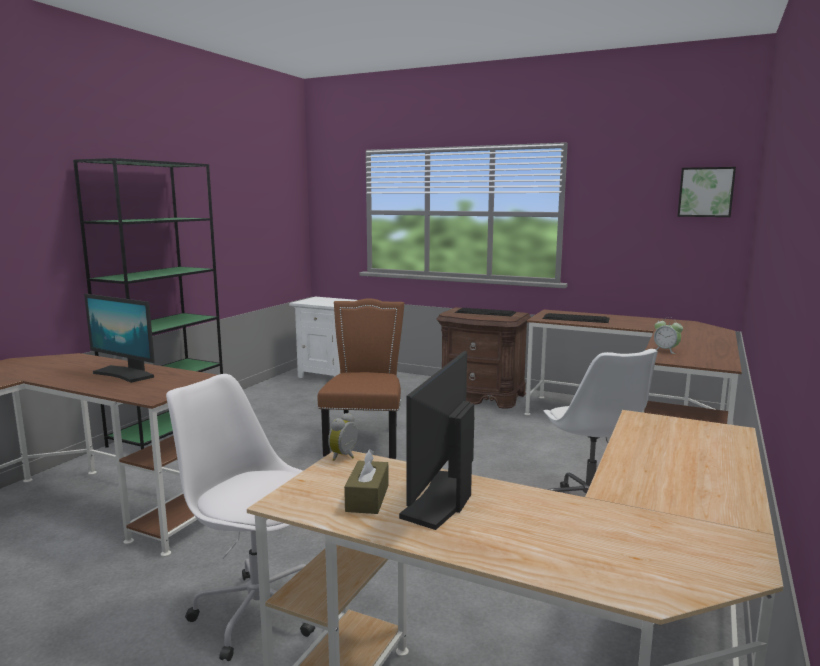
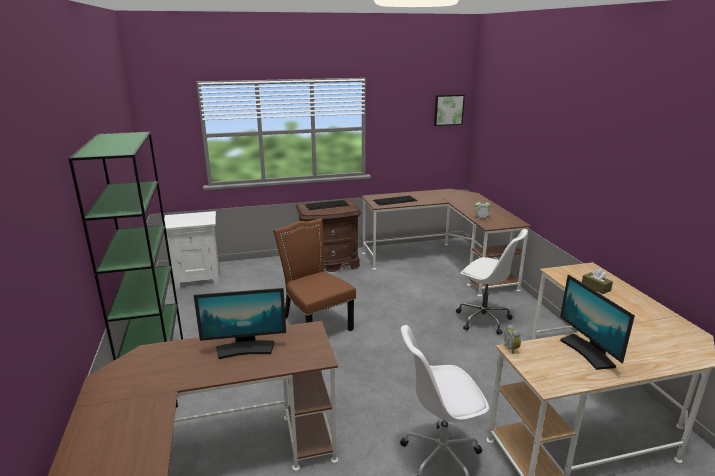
camera: 40 degrees left, 10 degrees up
(367, 498) = (567, 366): brown tissue box -> brown tissue box (595, 287)

